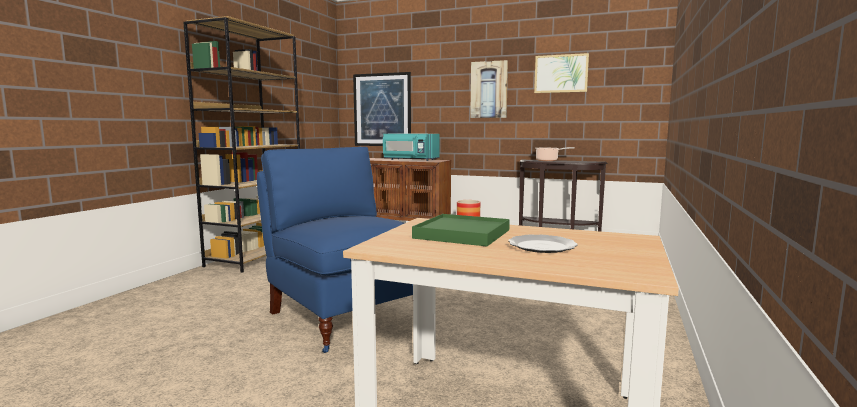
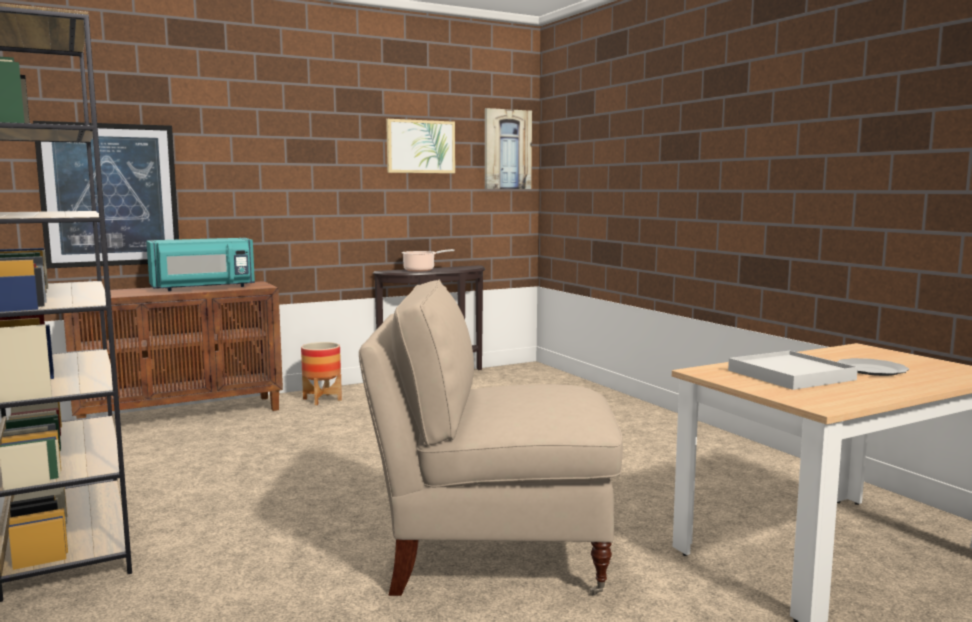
camera: 50 degrees left, 0 degrees up
(343, 317) = (493, 553): blue chair -> beige chair
(462, 234) = (790, 375): green tray -> white tray
(489, 89) = (319, 165): picture -> picture (507, 149)

